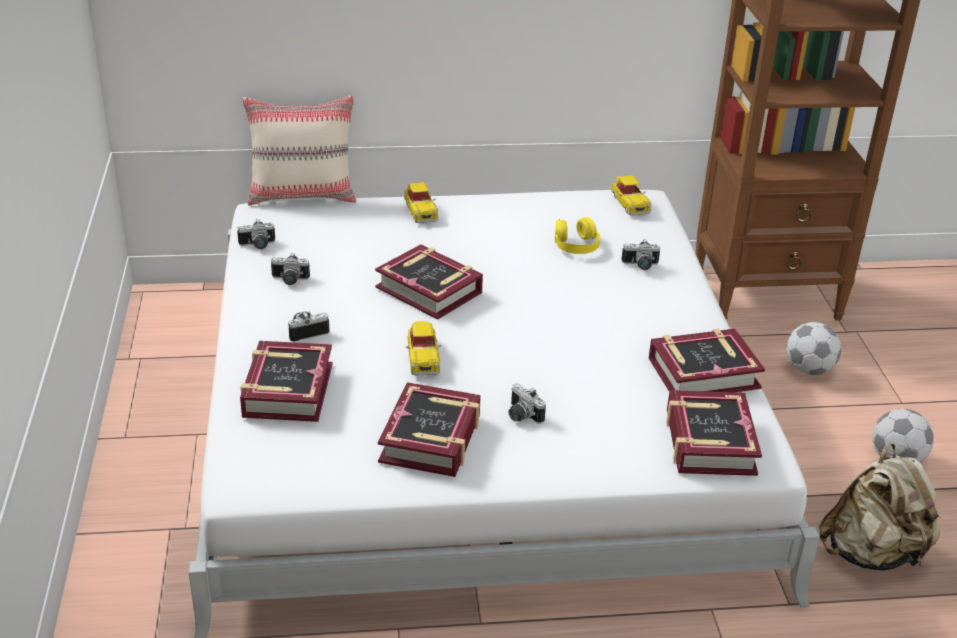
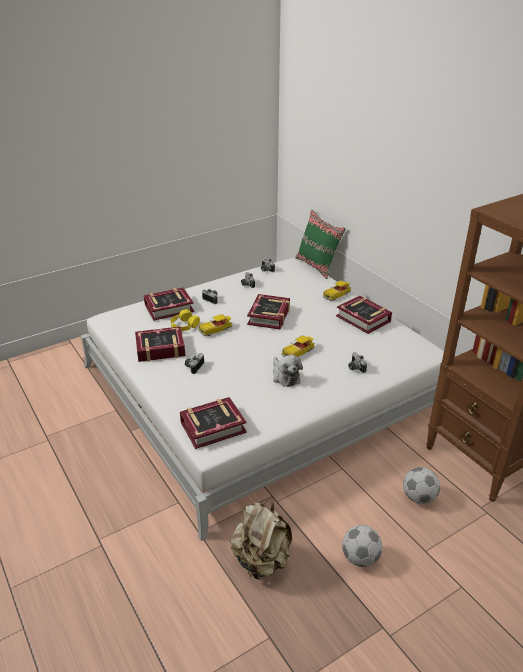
camera: 65 degrees right, 0 degrees up
(303, 195) = (317, 266): beige pillow -> green pillow
(576, 244) = (352, 342): yellow headphones -> yellow headphones (184, 325)
(615, 333) = (285, 376): none -> plush toy
(629, 203) = (416, 348): toy car -> toy car (298, 352)
(703, 373) = (273, 412): book -> book (363, 319)

